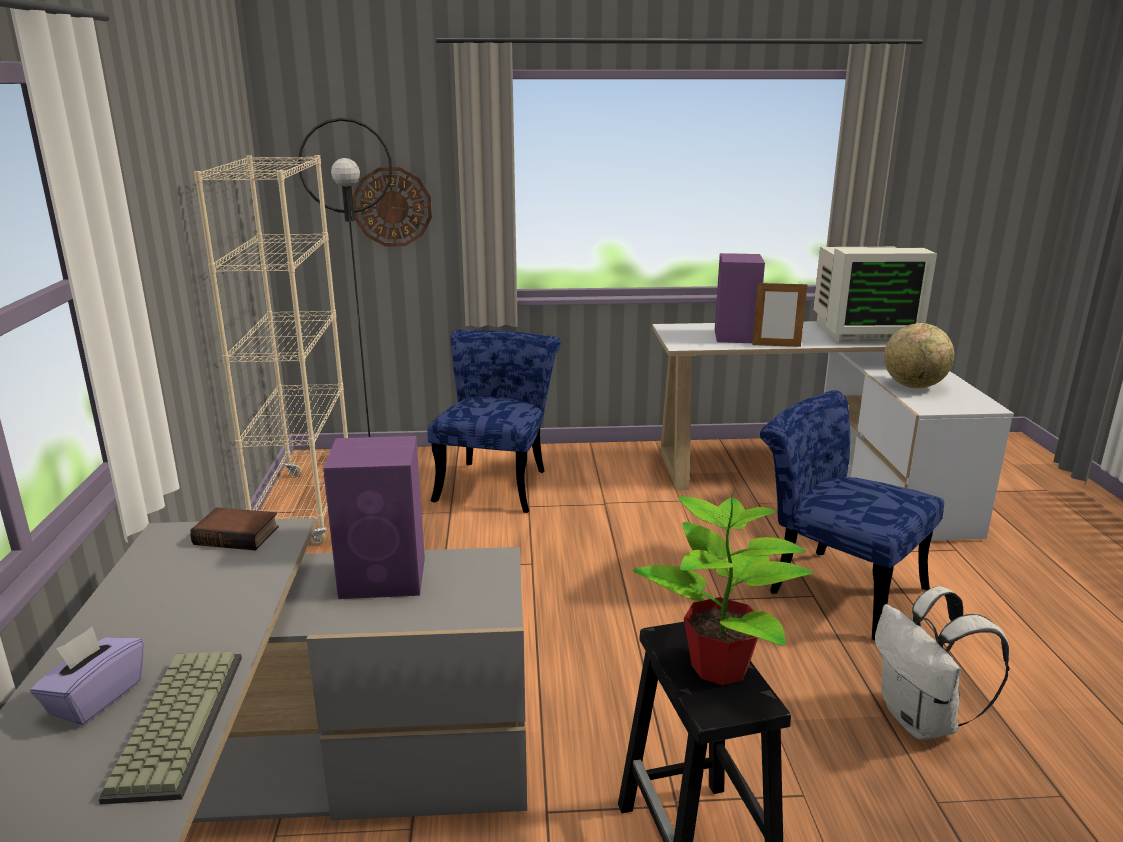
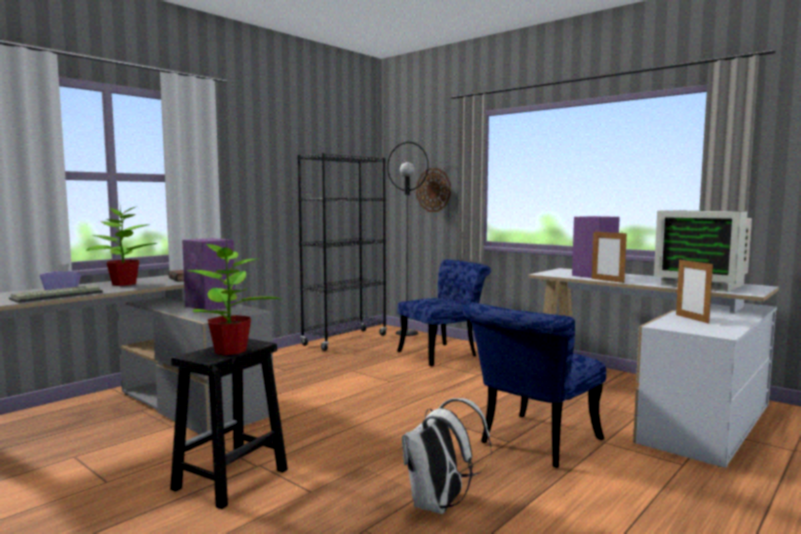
camera: 45 degrees right, 15 degrees down
(166, 607) = (123, 284): none -> potted plant
(305, 507) = (345, 340): beige bookcase -> black bookcase
(834, 587) = (533, 444): blue chair -> blue chair turned 135 degrees counterclockwise
(914, 386) = (692, 319): globe -> picture frame

